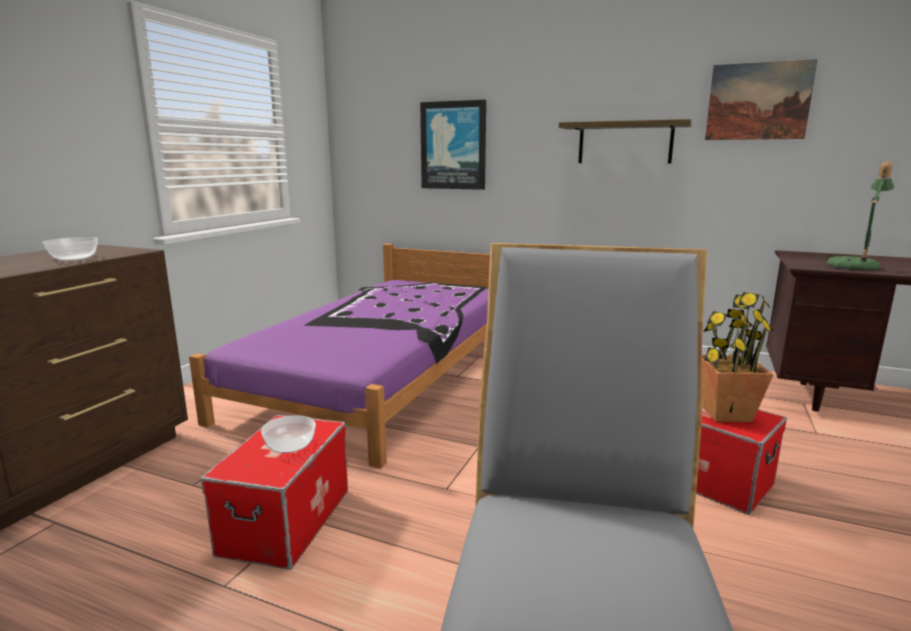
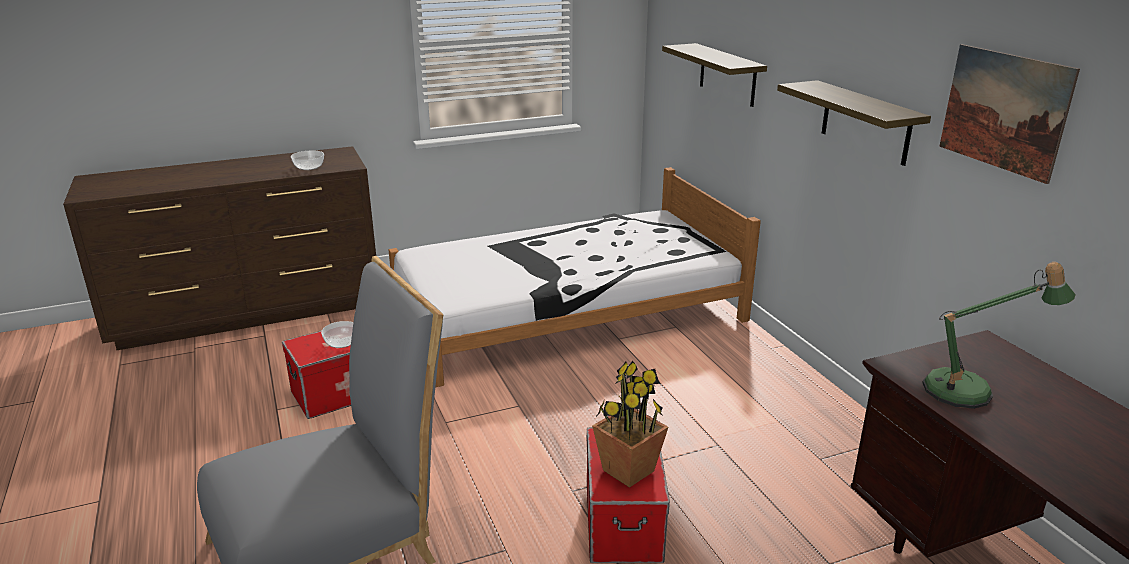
camera: 45 degrees right, 10 degrees up
(386, 374) = (567, 311): purple bed -> white bed
(453, 145) = (727, 75): picture -> shelf

